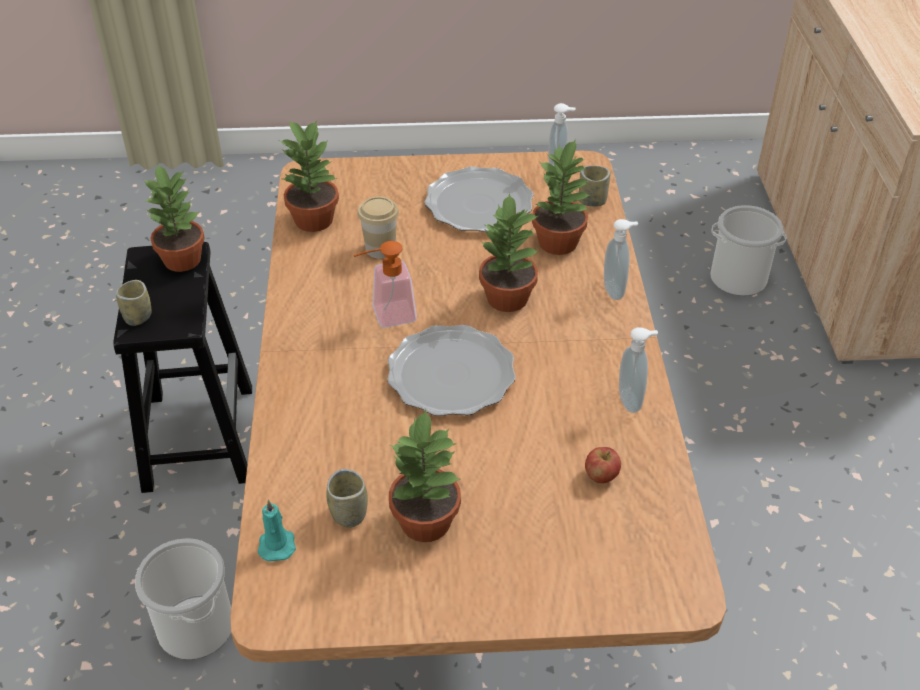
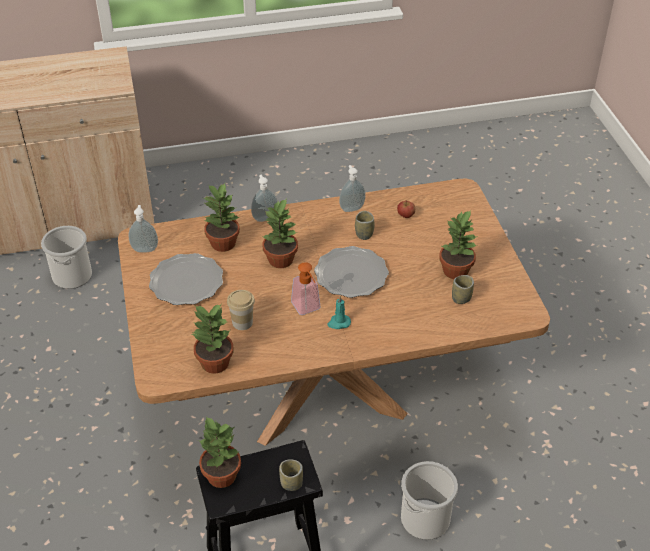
camera: 100 degrees left, 0 degrees up
(277, 544) = (490, 321): turquoise candle -> turquoise candle (338, 323)
(592, 201) = (177, 231): cup -> cup (364, 234)

